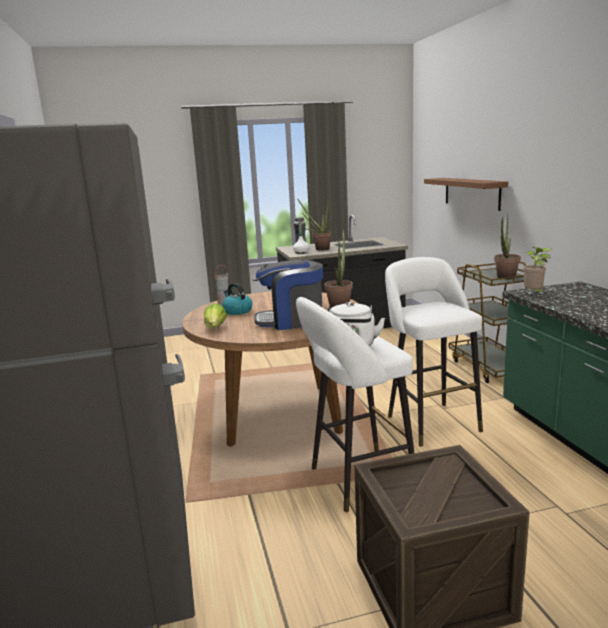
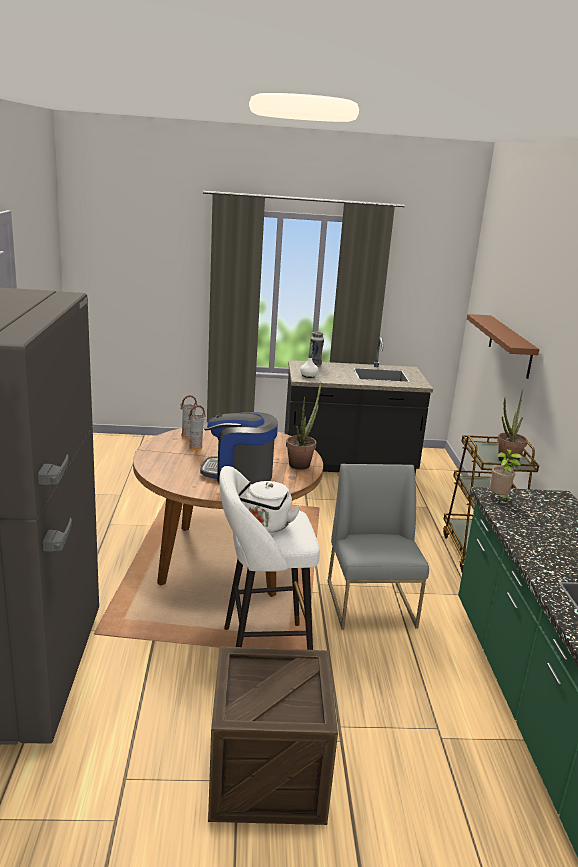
camera: 10 degrees right, 5 degrees up
(215, 328) = (161, 467): lettuce -> none
(237, 311) = (196, 448): kettle -> vase
(319, 249) = (332, 374): potted plant -> none
(430, 421) = (371, 604): white stool -> grey chair

